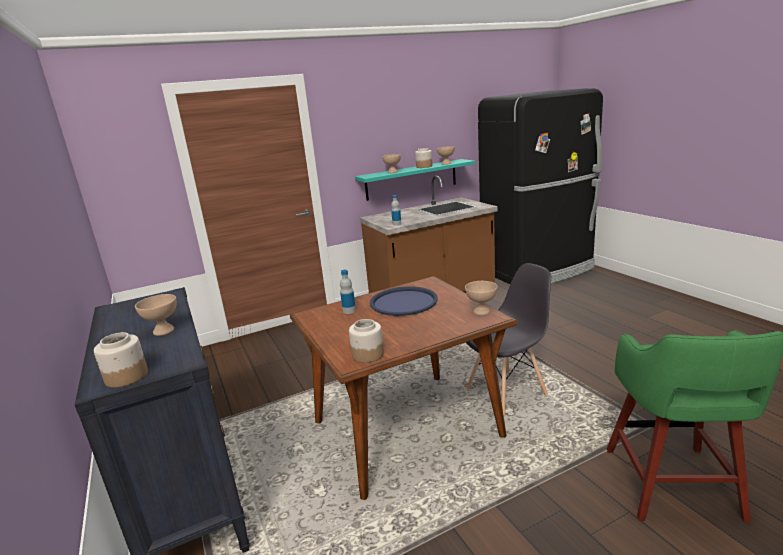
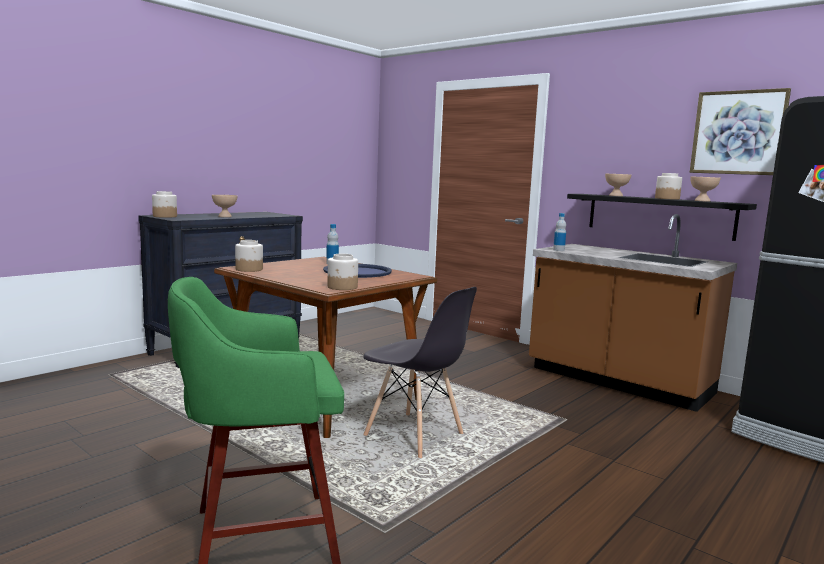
camera: 65 degrees right, 10 degrees down
(411, 179) = (659, 216): turquoise shelf -> black shelf
(446, 115) = (738, 132): none -> picture
(482, 311) = (342, 287): beige bowl -> jar

